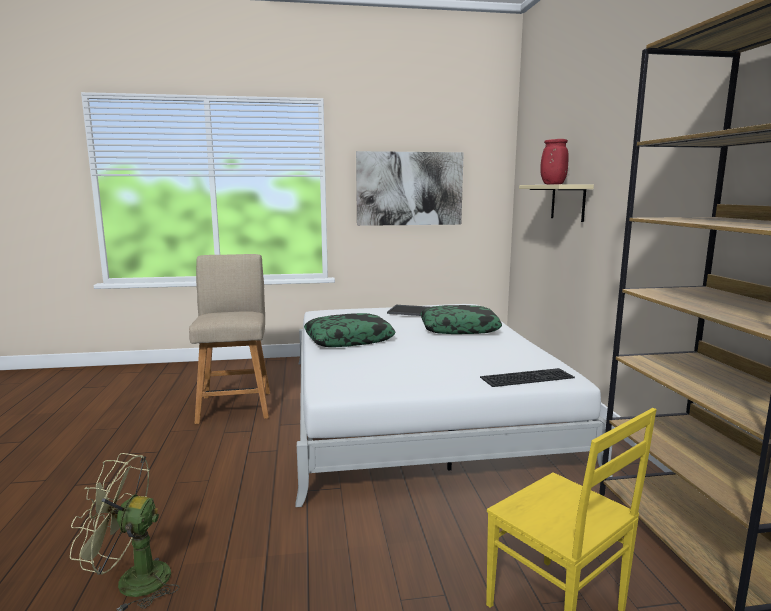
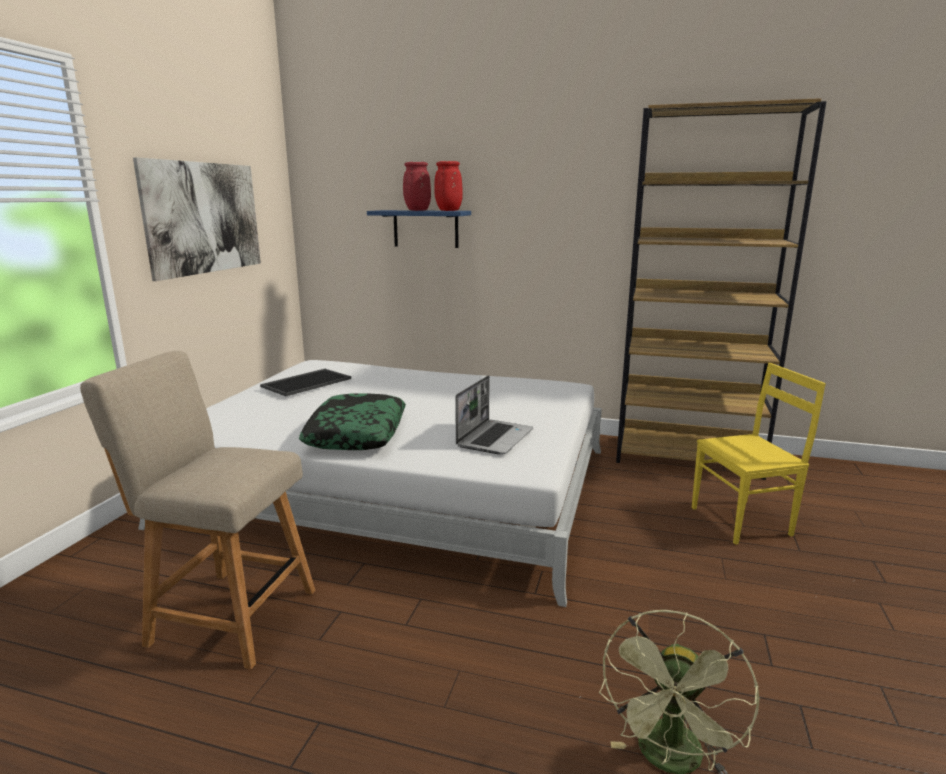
camera: 65 degrees left, 5 degrees up
(383, 372) = (494, 438): none -> laptop
(459, 328) = (393, 383): pillow -> none
(527, 377) = (558, 395): keyboard -> none
(566, 184) = (448, 210): none -> red vase
(568, 202) = (425, 229): beige shelf -> blue shelf

